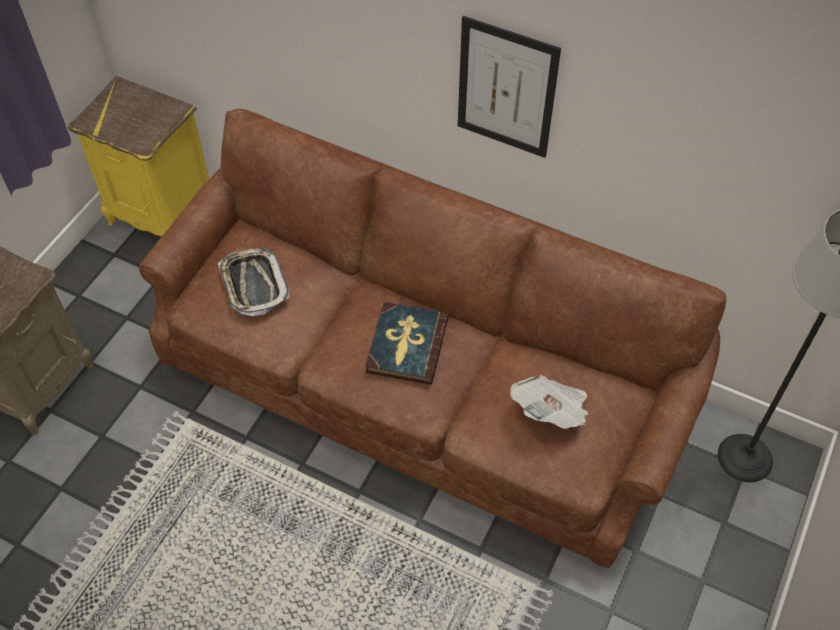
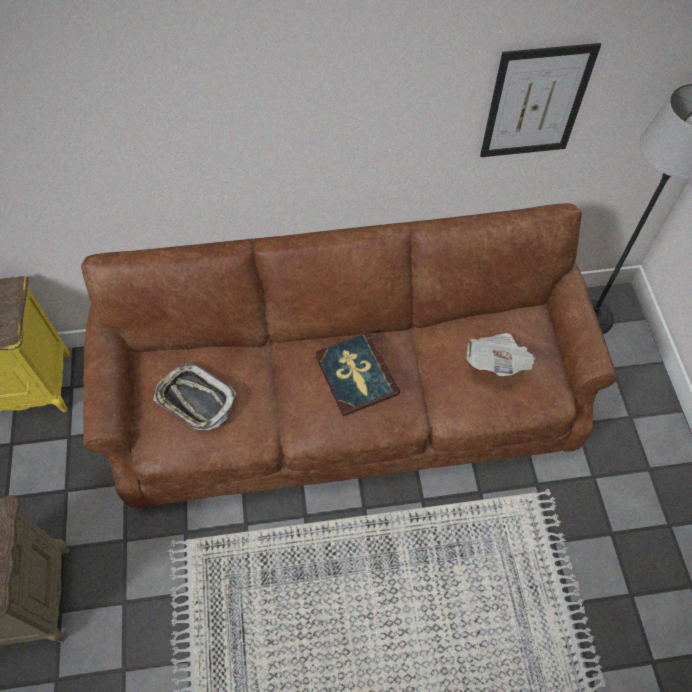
camera: 35 degrees left, 5 degrees up
(506, 88) = (351, 121): picture -> picture (535, 103)

